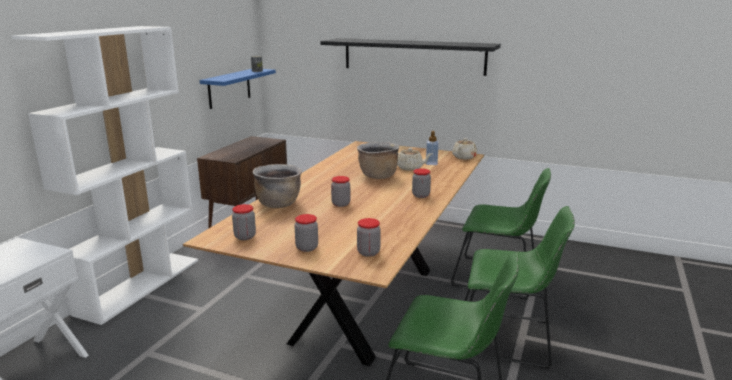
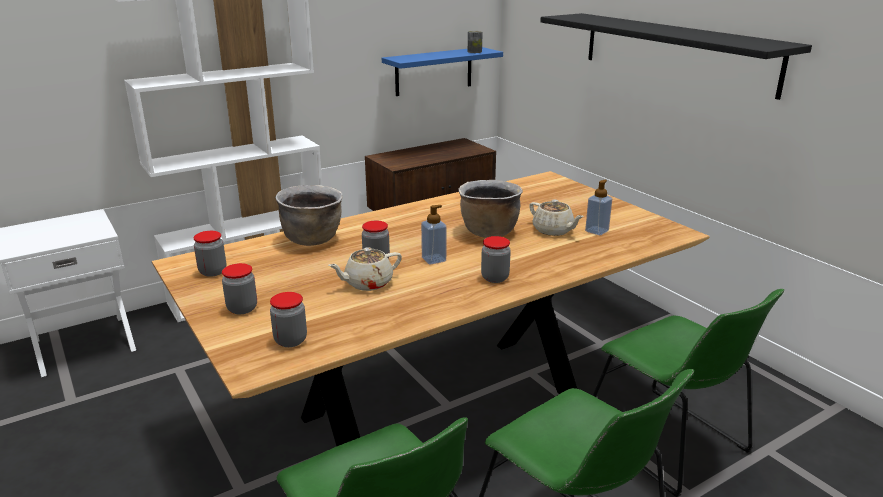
camera: 35 degrees right, 5 degrees up
(373, 195) = (433, 259): none -> soap dispenser
(463, 157) = (665, 233): beige teapot -> beige teapot (367, 283)

